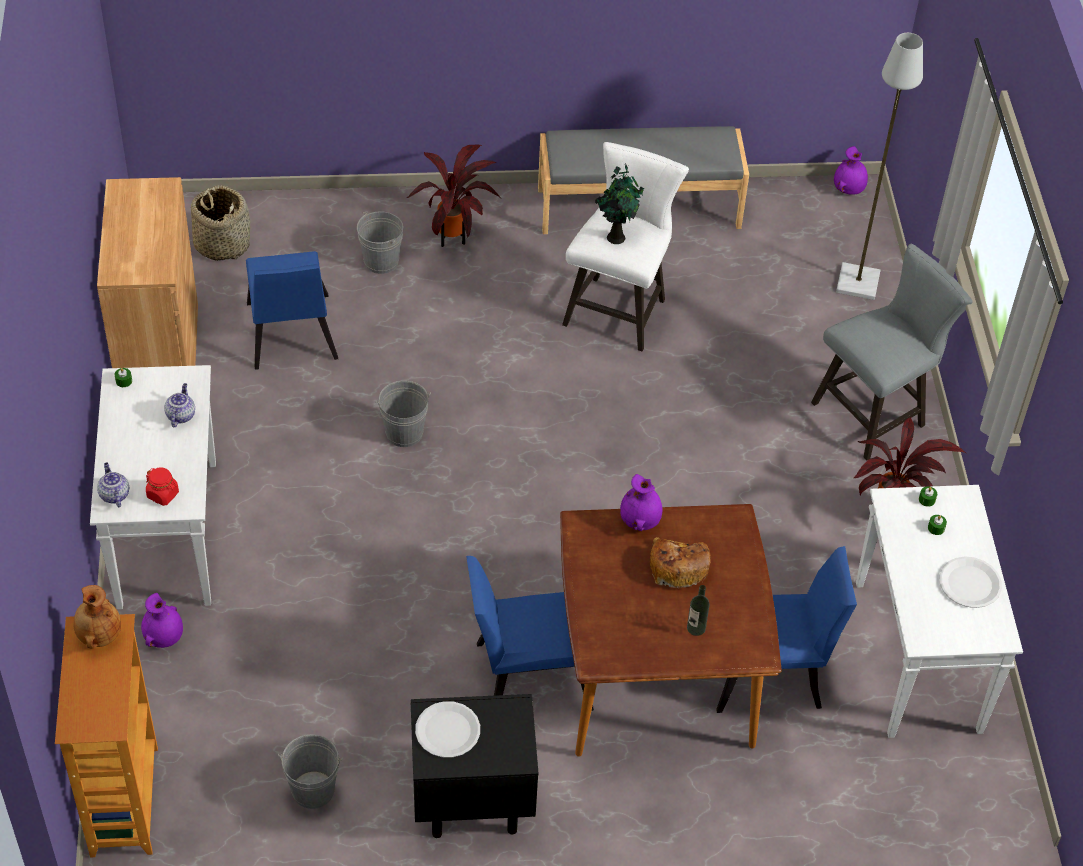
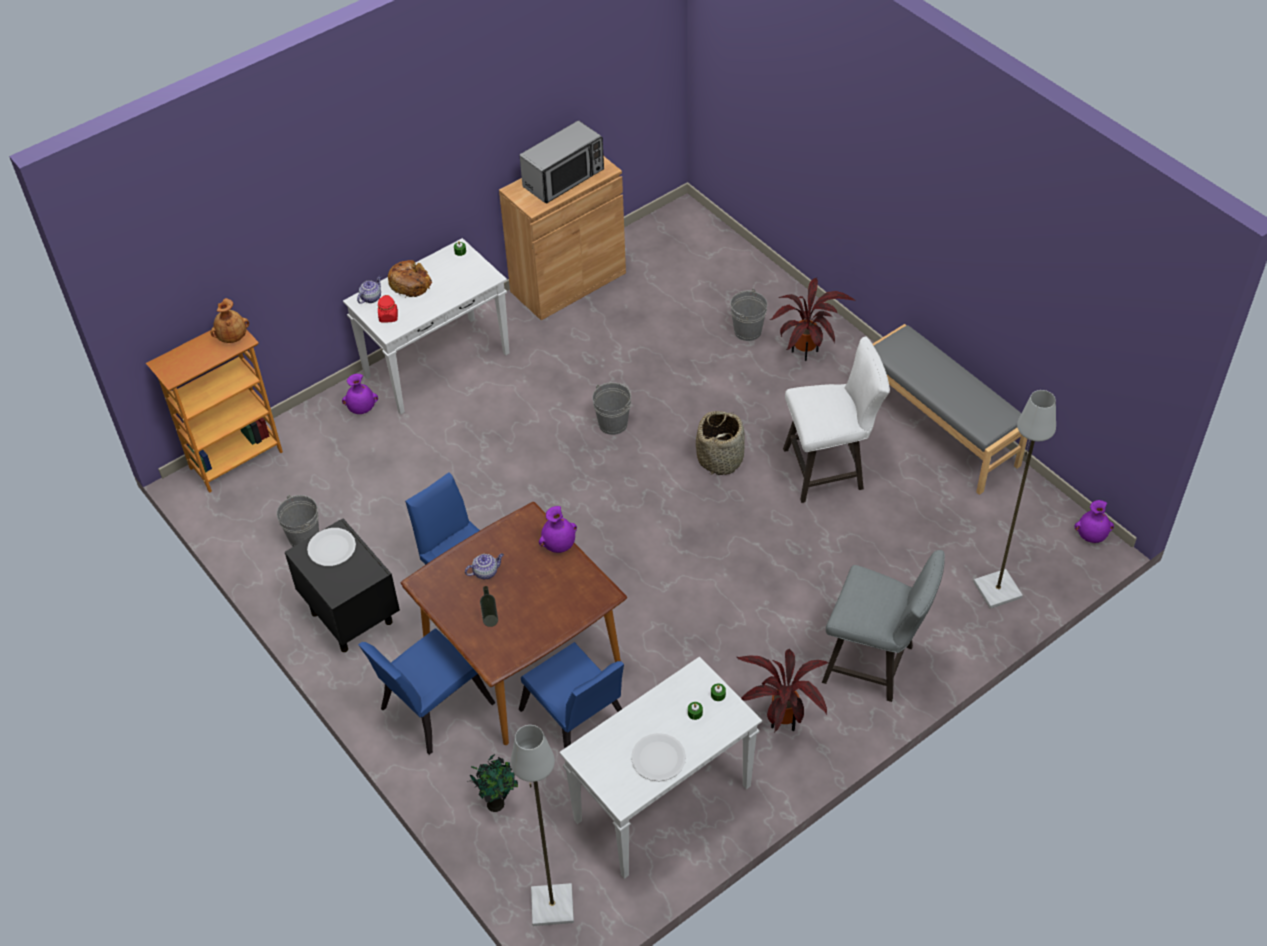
camera: 60 degrees right, 0 degrees up
(141, 226) = (564, 178): none -> microwave
(180, 415) = (455, 289): teapot -> teapot (486, 572)
(222, 244) = (686, 253): basket -> basket (720, 458)
(291, 337) = (641, 328): blue chair -> blue chair (431, 709)
(616, 236) = (820, 404): potted plant -> potted plant (497, 803)
(678, 566) = (536, 584): bread -> bread (410, 283)
(975, 810) = (551, 906): none -> grey floor lamp

